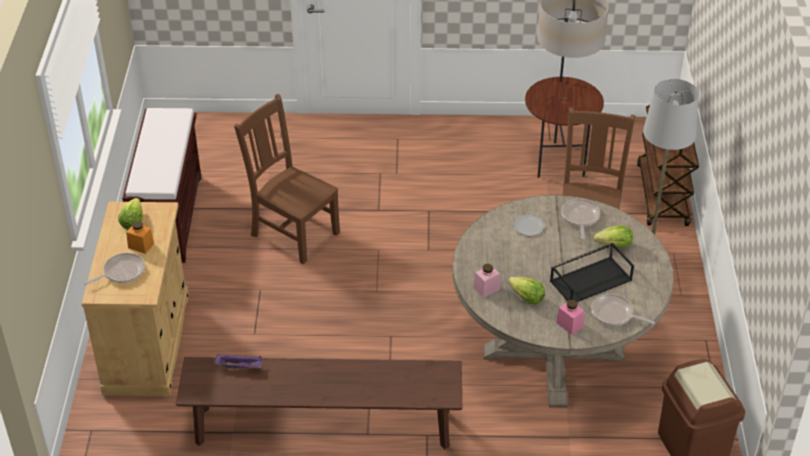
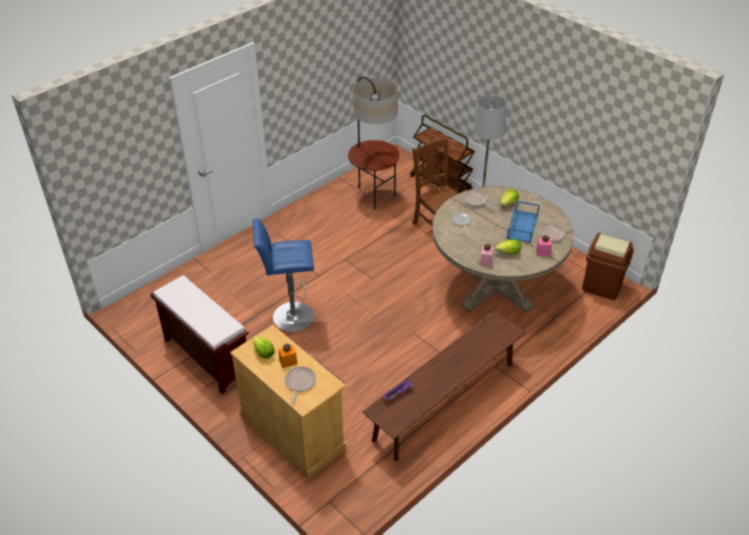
camera: 45 degrees left, 0 degrees up
(293, 232) = (290, 317): brown chair -> blue stool
(591, 280) = (522, 226): black tray -> blue tray

